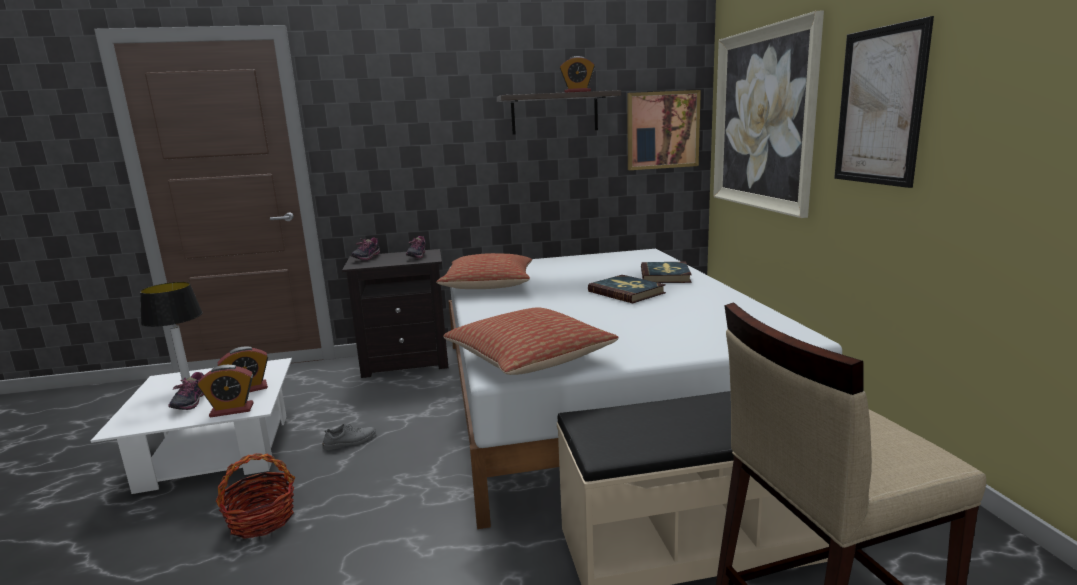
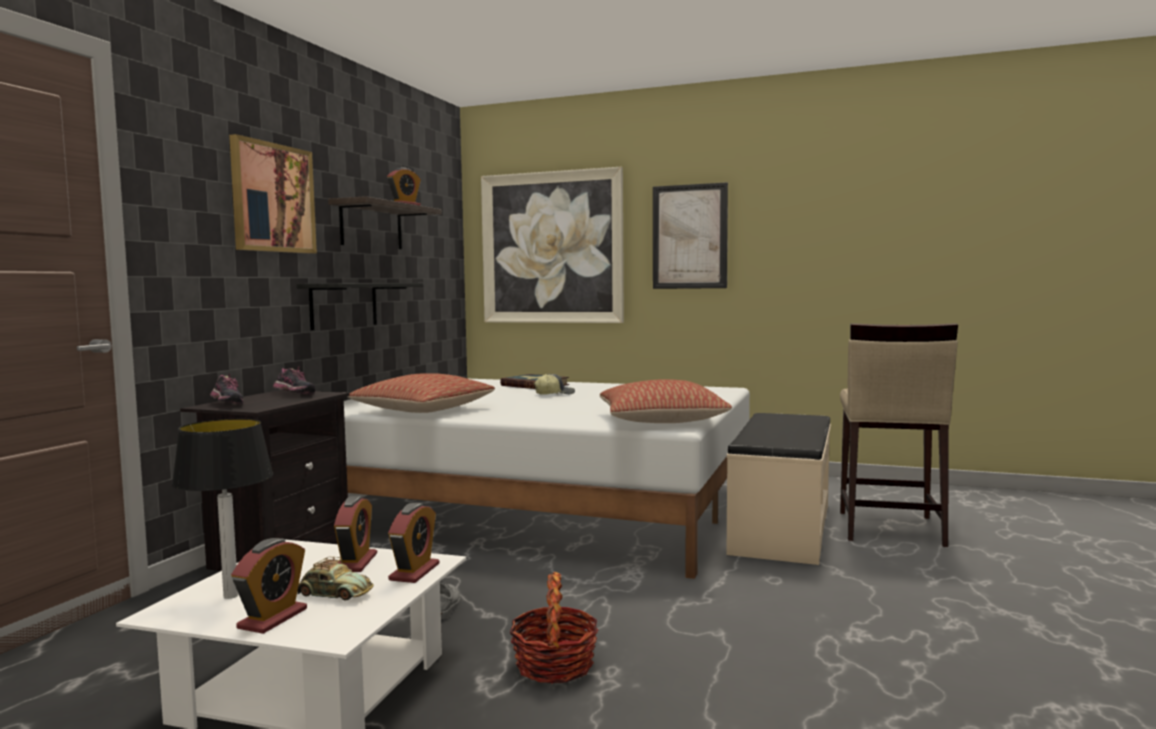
camera: 60 degrees left, 10 degrees down
(149, 404) = (272, 618): none -> alarm clock
(190, 403) = (333, 593): shoe -> toy car
(516, 184) = (344, 305): none -> black shelf
(626, 292) = (554, 394): book -> cap
(662, 130) = (439, 255): picture -> picture (272, 198)

